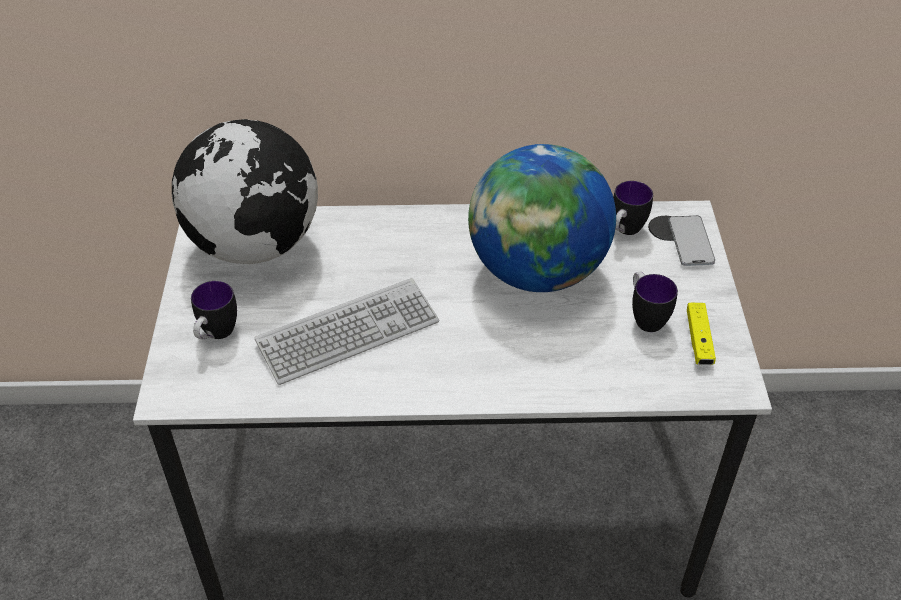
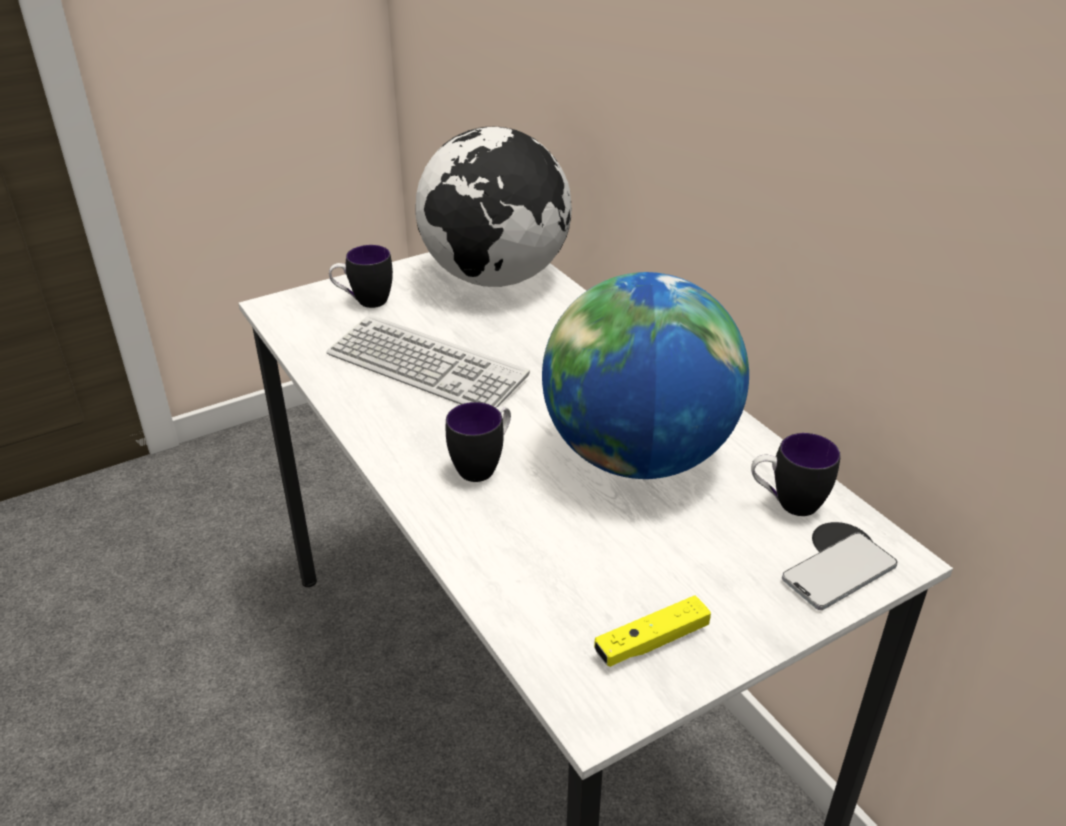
camera: 60 degrees right, 10 degrees down
(645, 317) = (647, 574): mug -> mug (483, 465)

